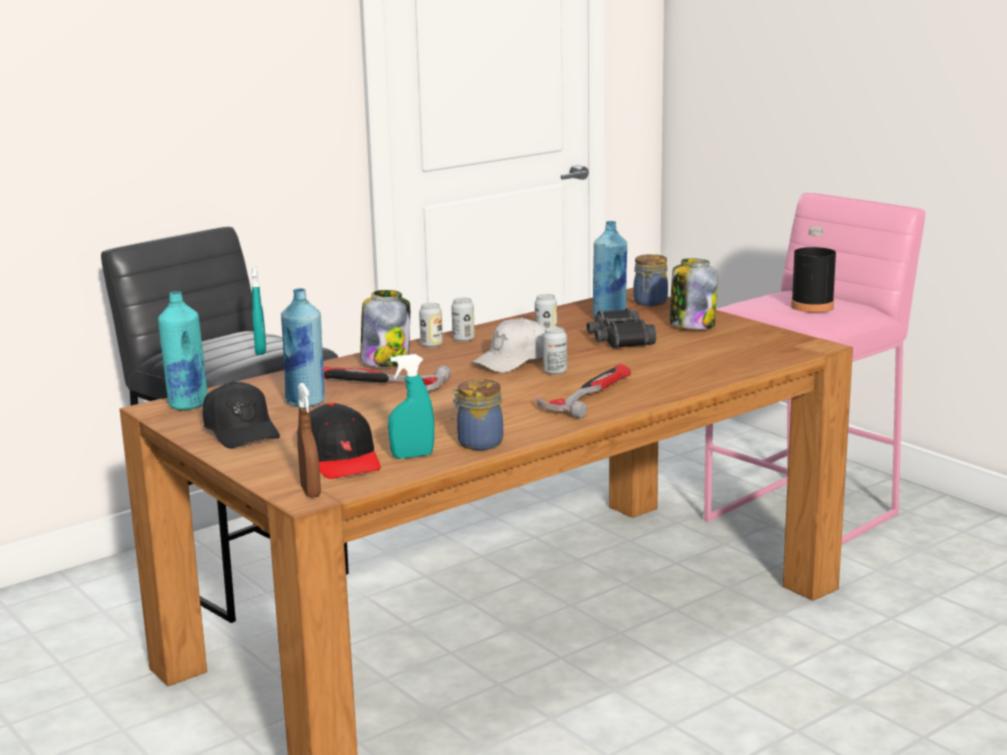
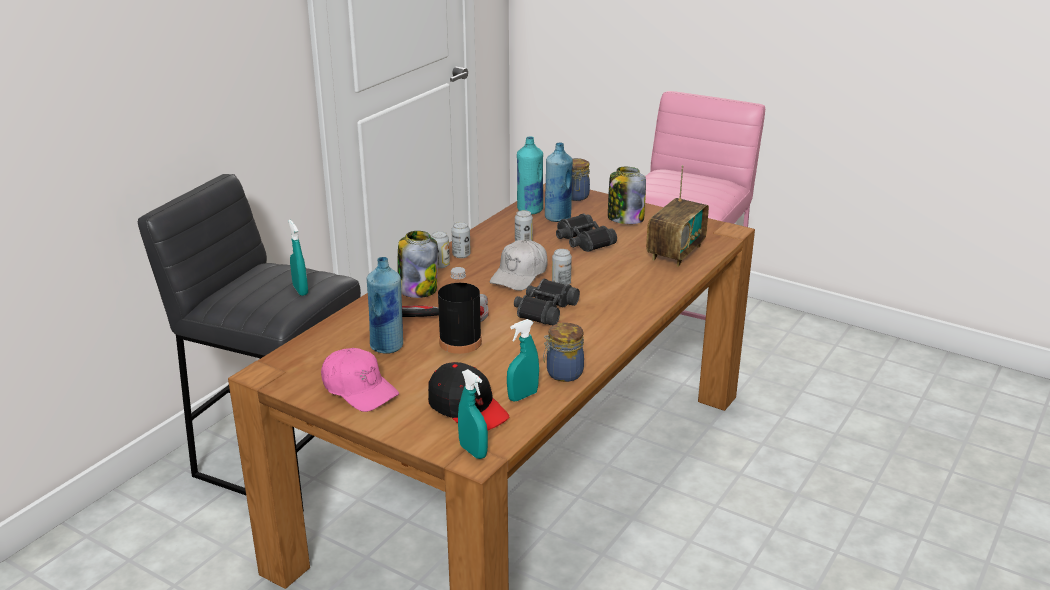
camera: 20 degrees left, 10 degrees up
(187, 405) = (287, 365): turquoise bottle -> turquoise bottle (530, 210)
(241, 431) = (359, 390): black cap -> pink cap
(310, 491) = (473, 451): brown spray bottle -> turquoise spray bottle
(512, 391) = (544, 310): none -> black binoculars
(588, 395) = (605, 306): hammer -> none
(725, 358) = (675, 252): none -> radio
(812, 306) = (695, 188): black bottle -> black bottle (460, 342)

